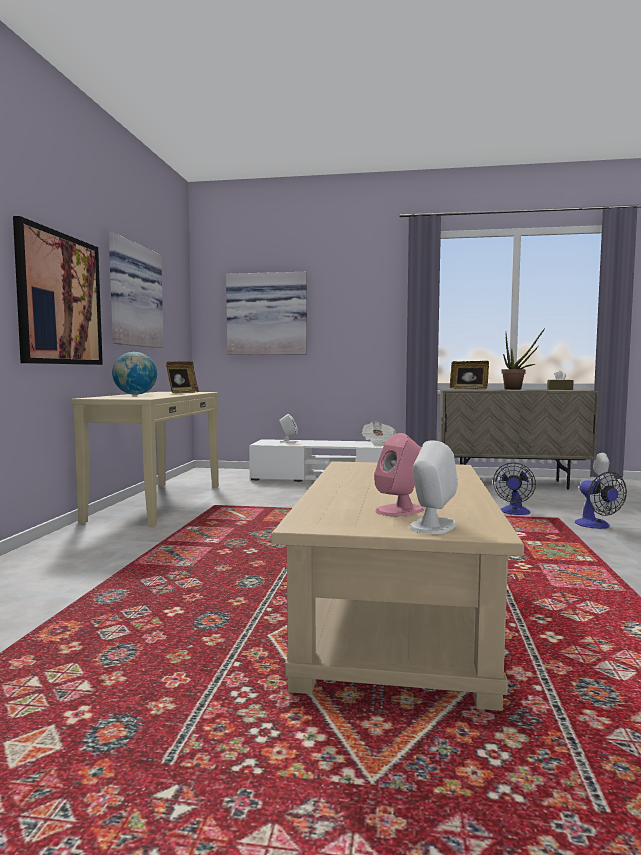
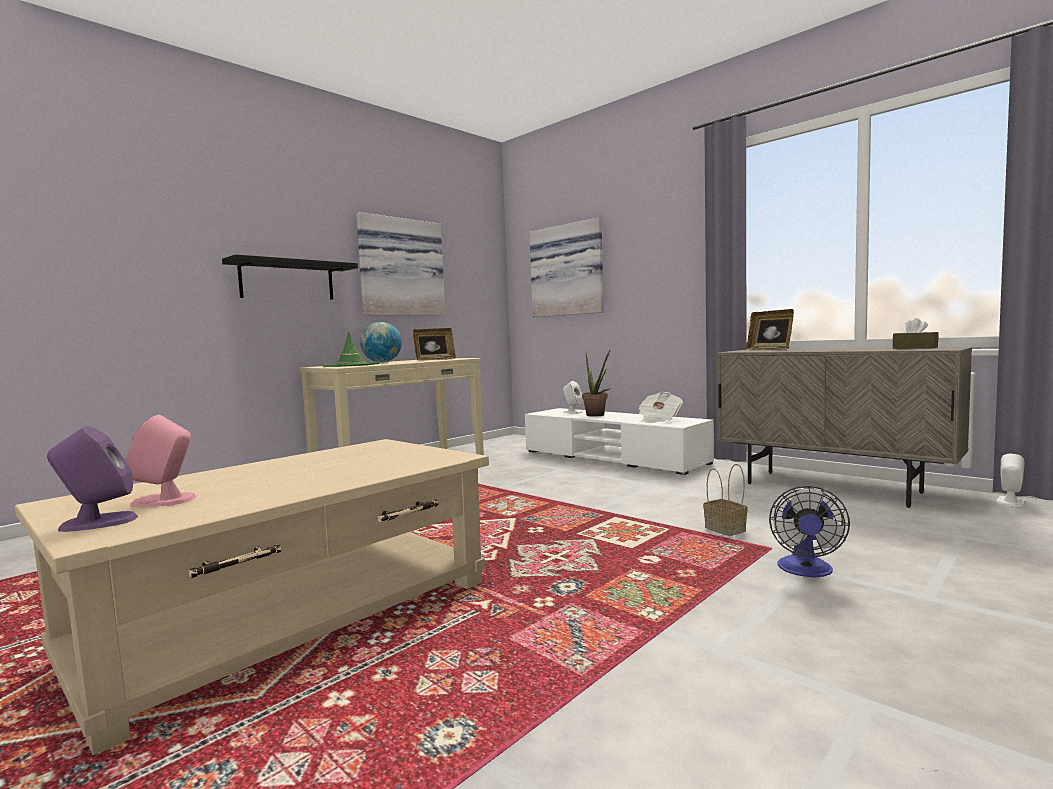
camera: 35 degrees right, 0 degrees up
(60, 299) = (287, 280): picture -> black shelf
(134, 397) = (351, 365): none -> green hat
(432, 526) = (97, 522): white speaker -> purple speaker
(514, 512) = (726, 529): fan -> basket
(516, 389) = (842, 349): potted plant -> potted plant (597, 415)

